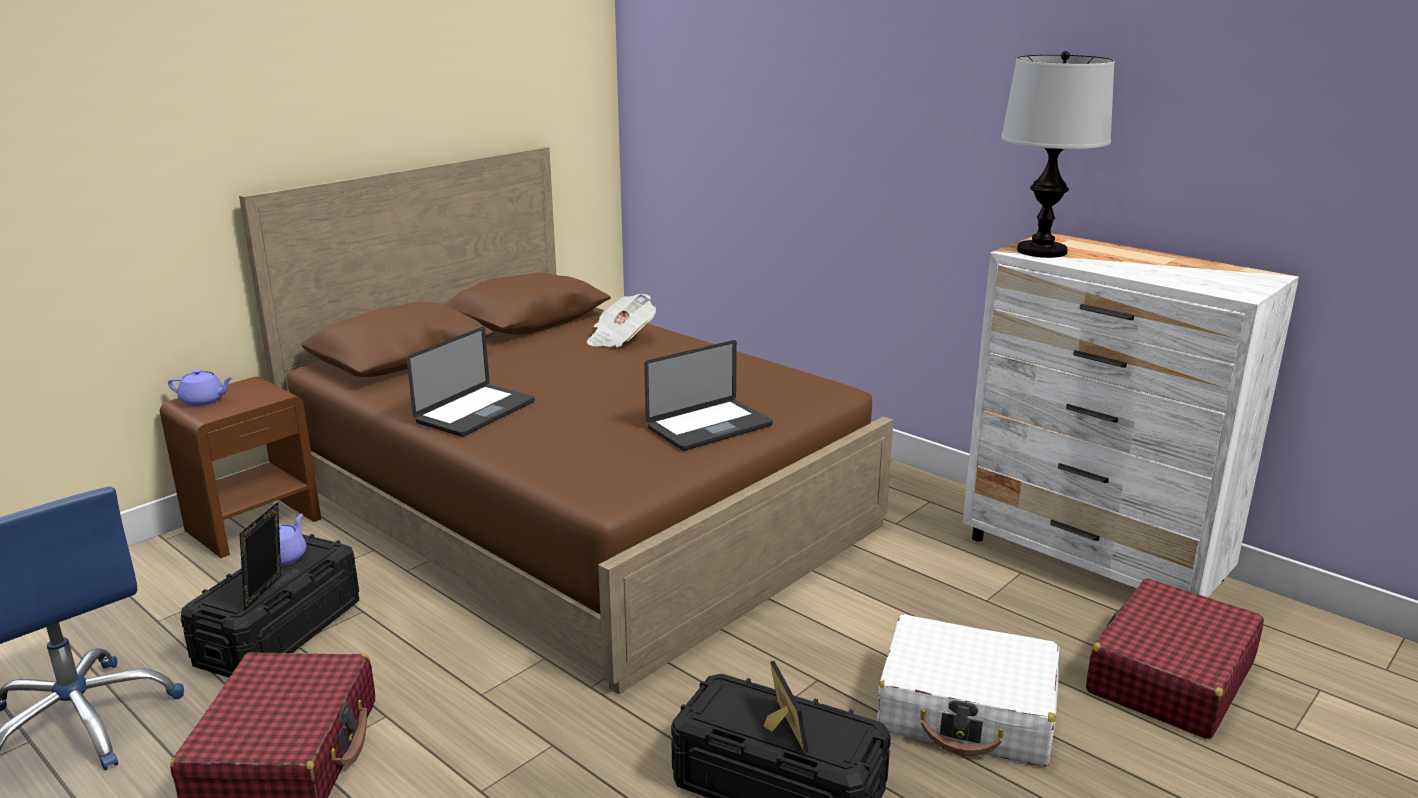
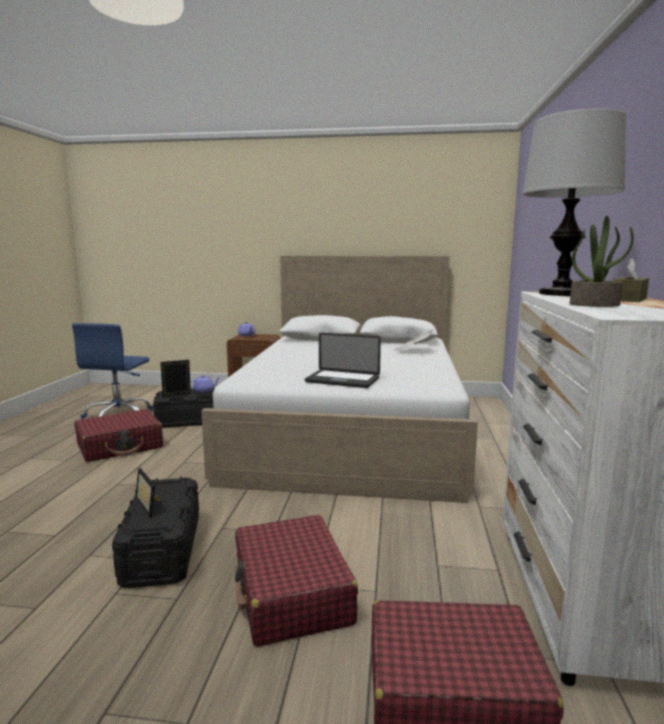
camera: 55 degrees right, 10 degrees down
(476, 412) = (288, 353): laptop -> none
(579, 507) = (352, 431): brown bed -> white bed
(779, 728) = (151, 505): picture frame -> picture frame turned 105 degrees clockwise
(967, 711) = (291, 593): white suitcase -> red suitcase
(1119, 252) = (628, 299): none -> brown tissue box
(1155, 274) = (594, 305): none -> potted plant

